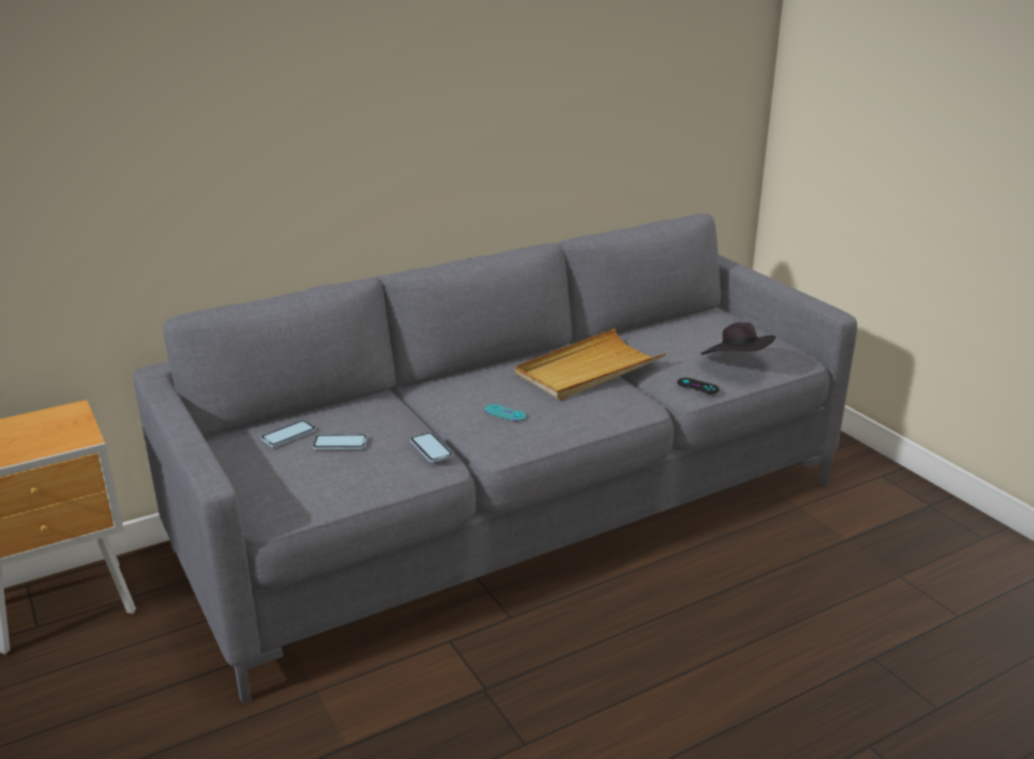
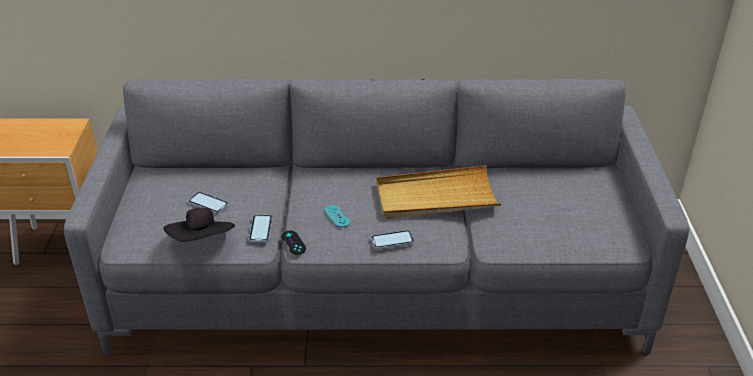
camera: 30 degrees right, 10 degrees up
(288, 435) = (185, 185): phone -> phone (392, 241)
(698, 386) = (507, 242): black game controller -> black game controller (293, 242)
(737, 363) = (562, 231): black hat -> black hat (202, 242)

